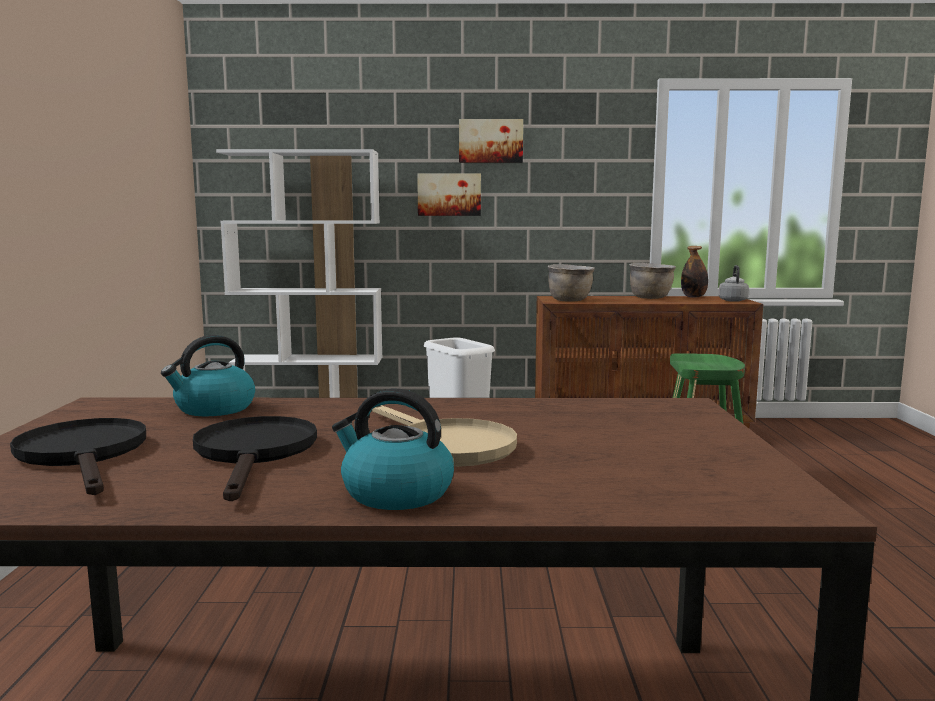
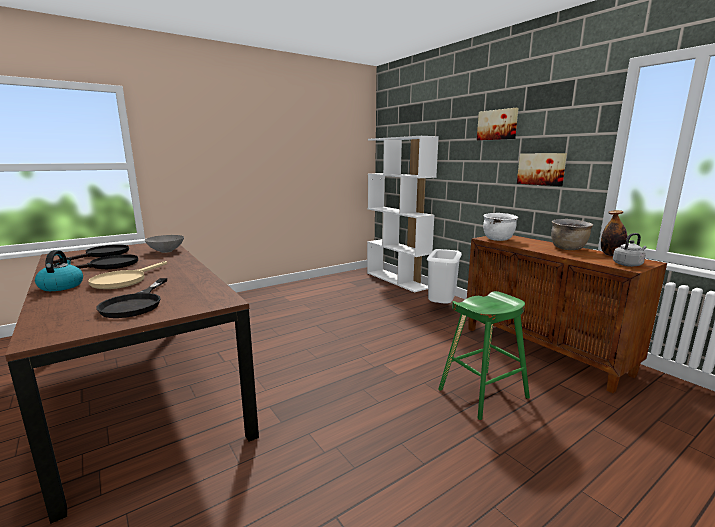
camera: 55 degrees right, 5 degrees up
(214, 409) = (166, 251): kettle -> grey bowl
(449, 194) = (472, 161): picture -> picture (541, 169)
(570, 300) = (498, 239): brown cooking pot -> white cooking pot
(642, 444) = (136, 304): none -> black frying pan

